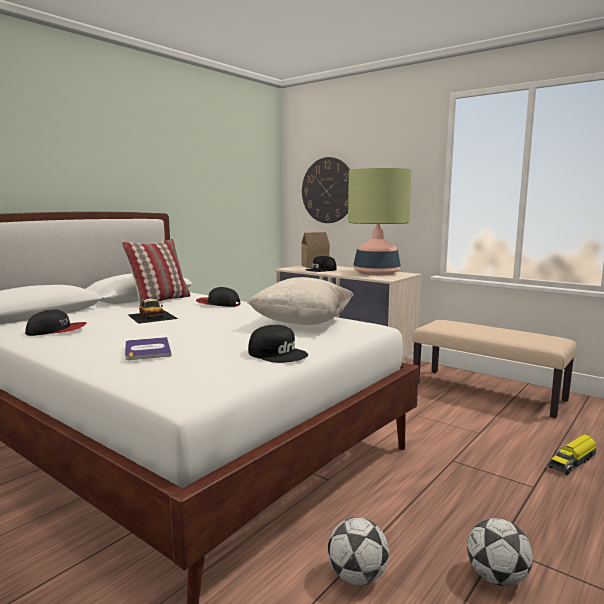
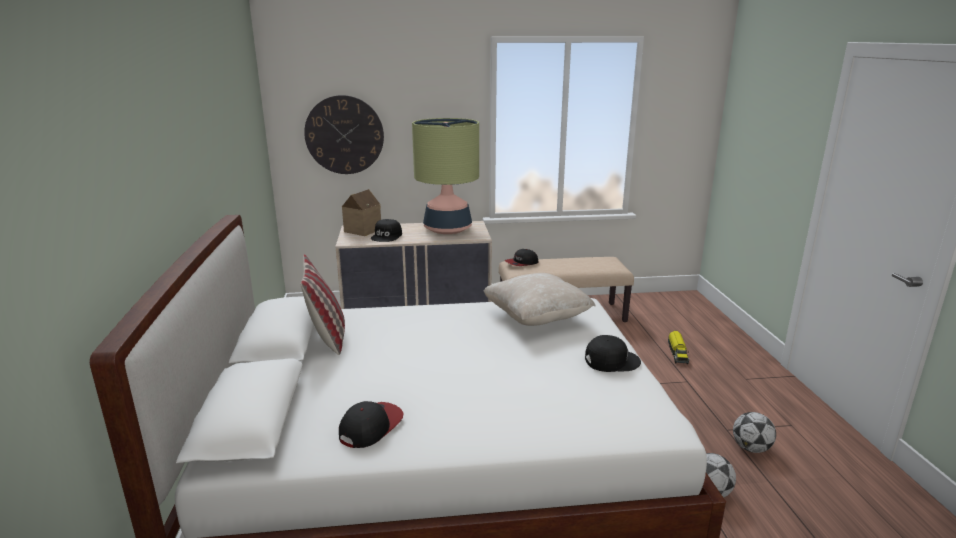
camera: 45 degrees left, 10 degrees up
(147, 349) = (534, 404): book -> none
(152, 316) = (398, 363): toy car -> none
(218, 304) = (402, 320): cap -> cap (521, 263)

